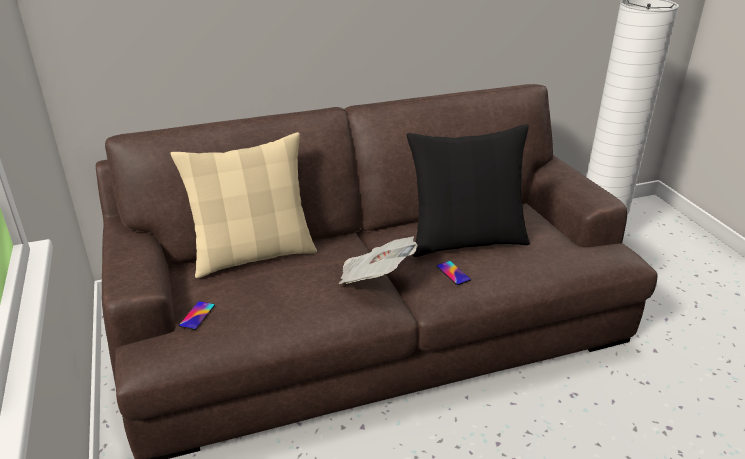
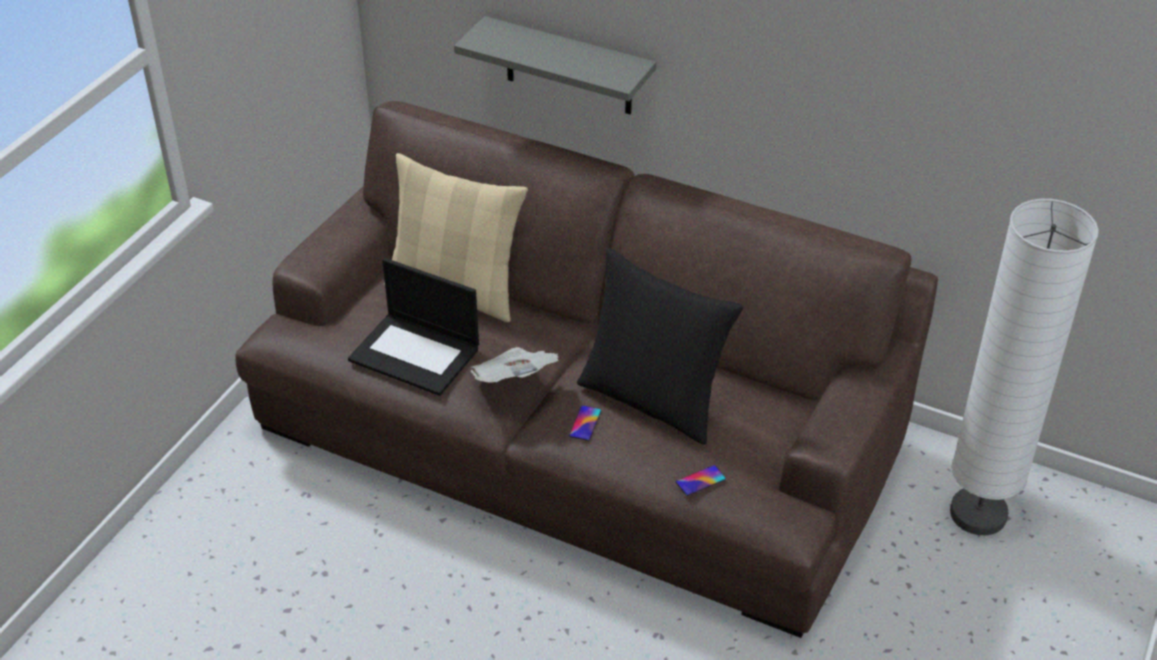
camera: 45 degrees right, 10 degrees up
(197, 315) = (341, 323): phone -> phone (700, 481)
(256, 52) = (569, 67): none -> grey shelf
(286, 300) = (416, 354): none -> laptop

